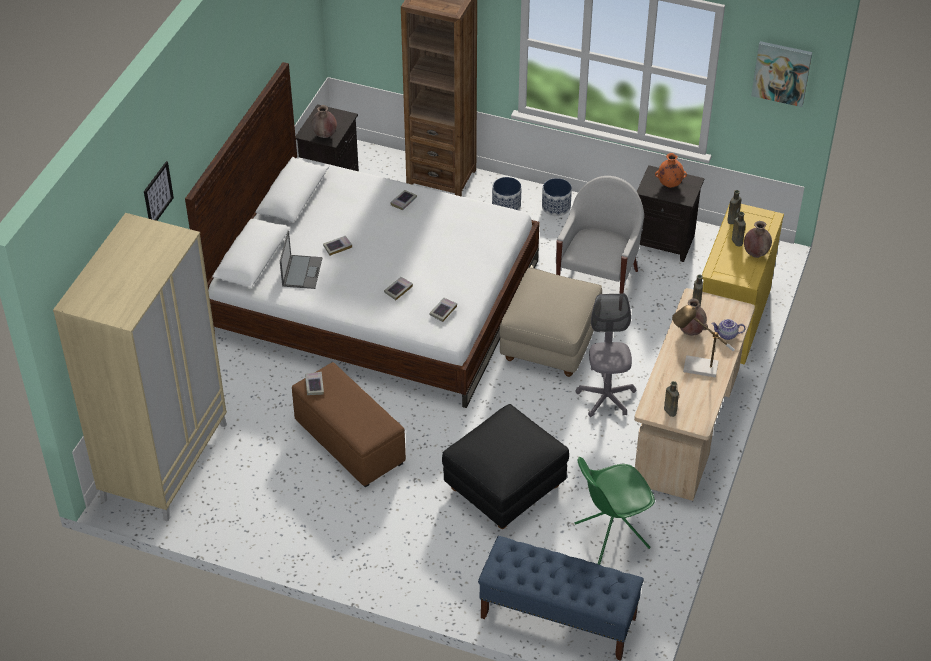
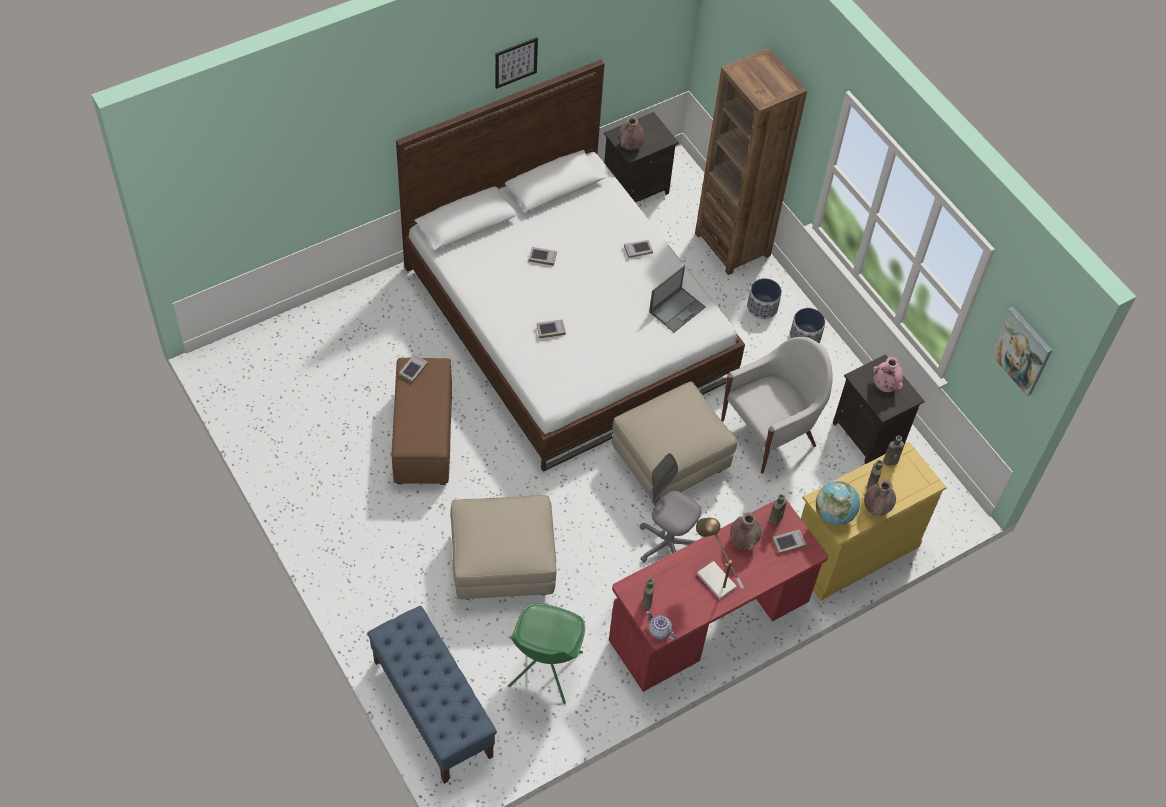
camera: 35 degrees right, 10 degrees up
(158, 194) = (358, 125): picture -> picture (515, 62)
(165, 461) = (274, 354): beige wardrobe -> none
(302, 271) = (492, 261): laptop -> laptop (677, 309)
(443, 311) = (567, 374): book -> book (788, 543)
(504, 489) = (502, 565): black ottoman -> beige ottoman
(606, 398) = (667, 545): grey office chair -> grey office chair turned 90 degrees counterclockwise
(610, 536) = (544, 670): green chair -> green chair turned 90 degrees counterclockwise
(669, 184) = (884, 386): orange vase -> pink vase
(687, 427) = (709, 622): beige desk -> red desk
(727, 335) = (772, 567): teapot -> teapot (659, 631)
(733, 274) = (834, 514): none -> globe

